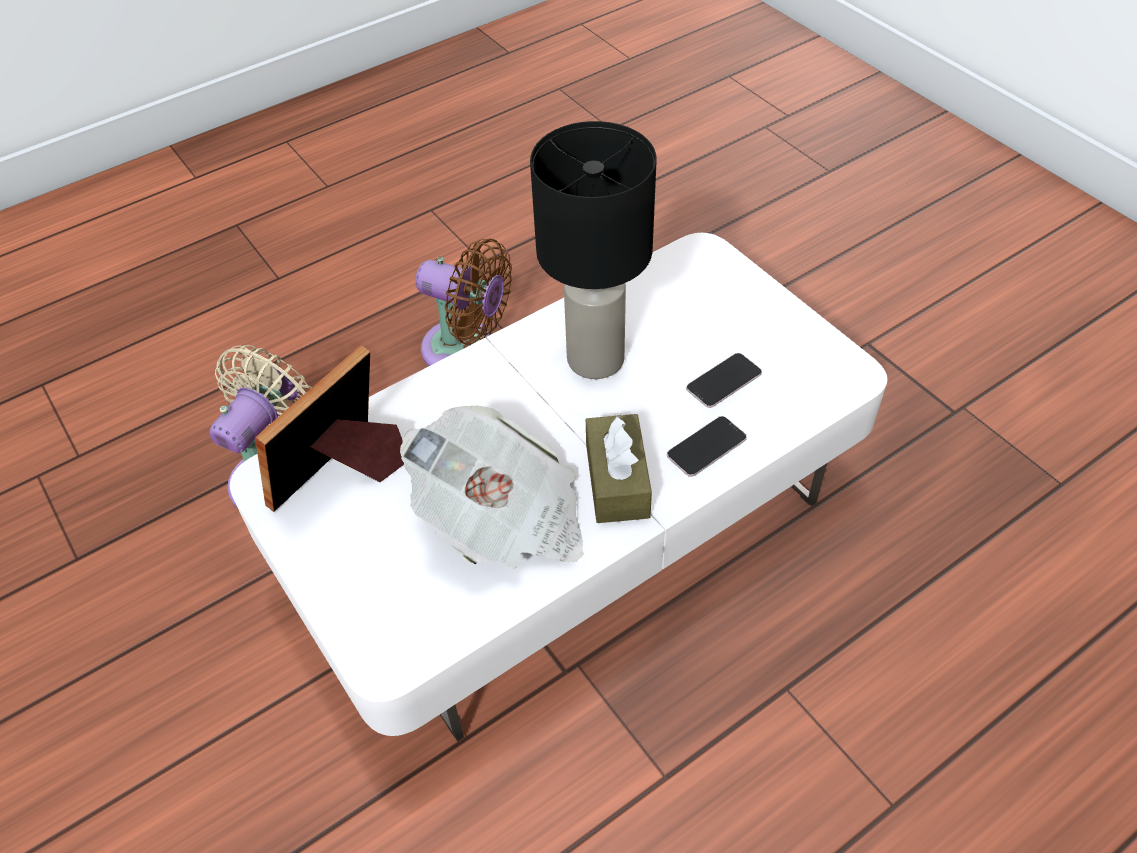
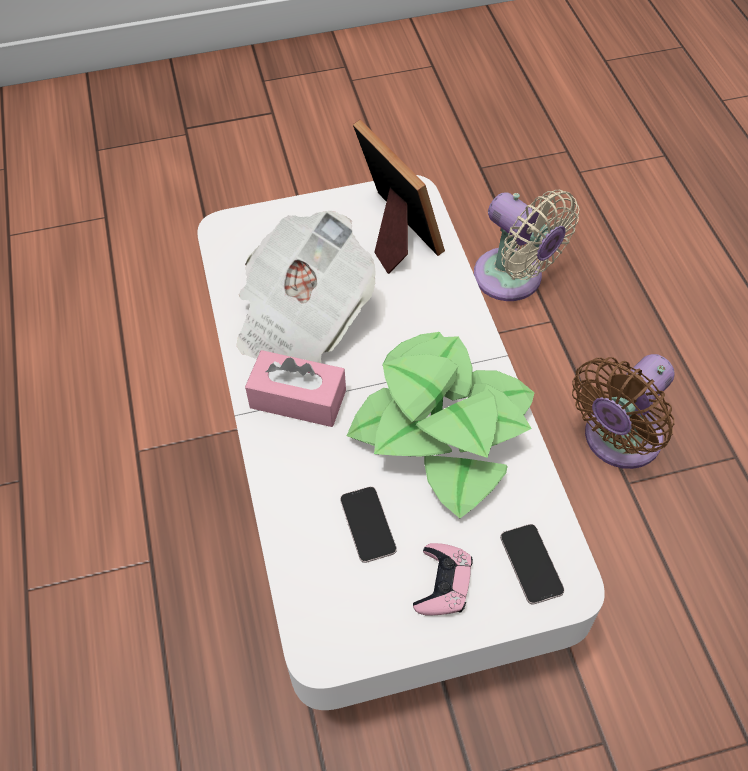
camera: 110 degrees right, 5 degrees up
(593, 359) = (443, 427): black table lamp -> potted plant
(617, 480) = (298, 399): brown tissue box -> pink tissue box
(706, 447) = (298, 477): phone -> phone (531, 564)
(746, 319) = (443, 584): none -> pink game controller

